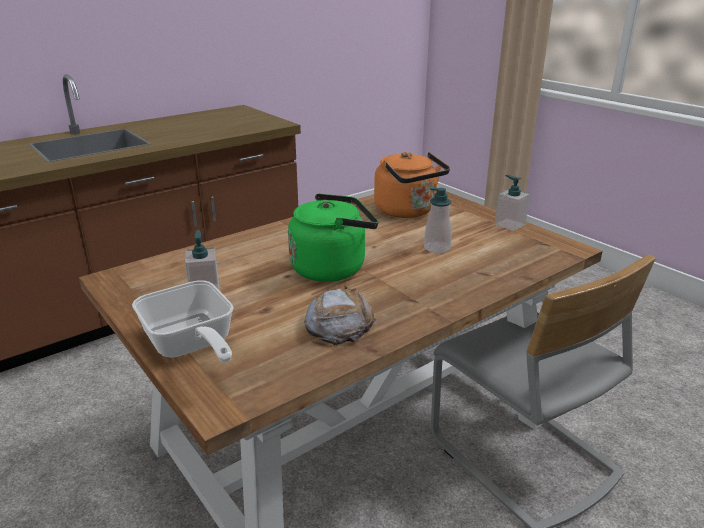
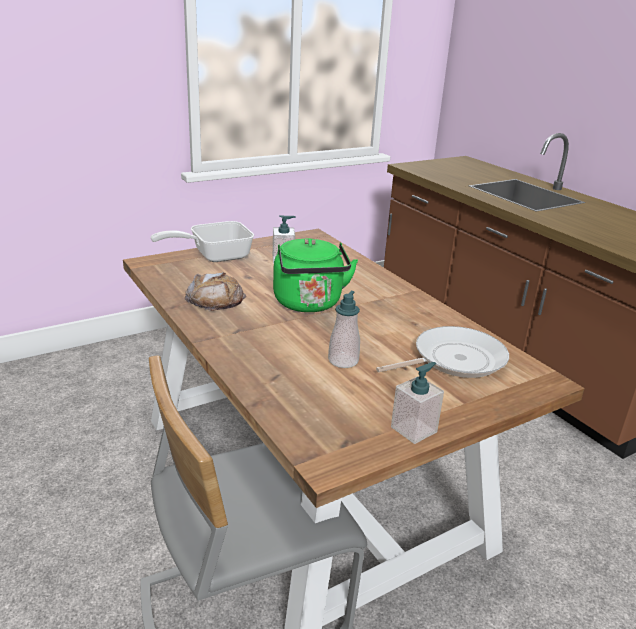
camera: 95 degrees right, 0 degrees up
(408, 211) = (454, 359): orange kettle -> frying pan

